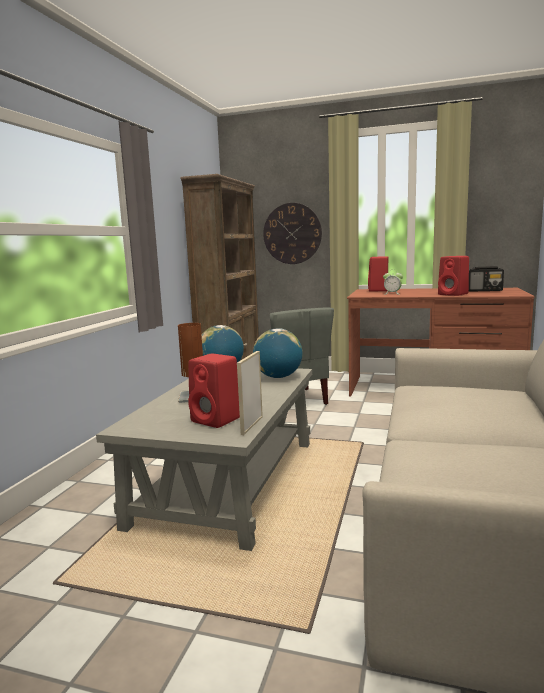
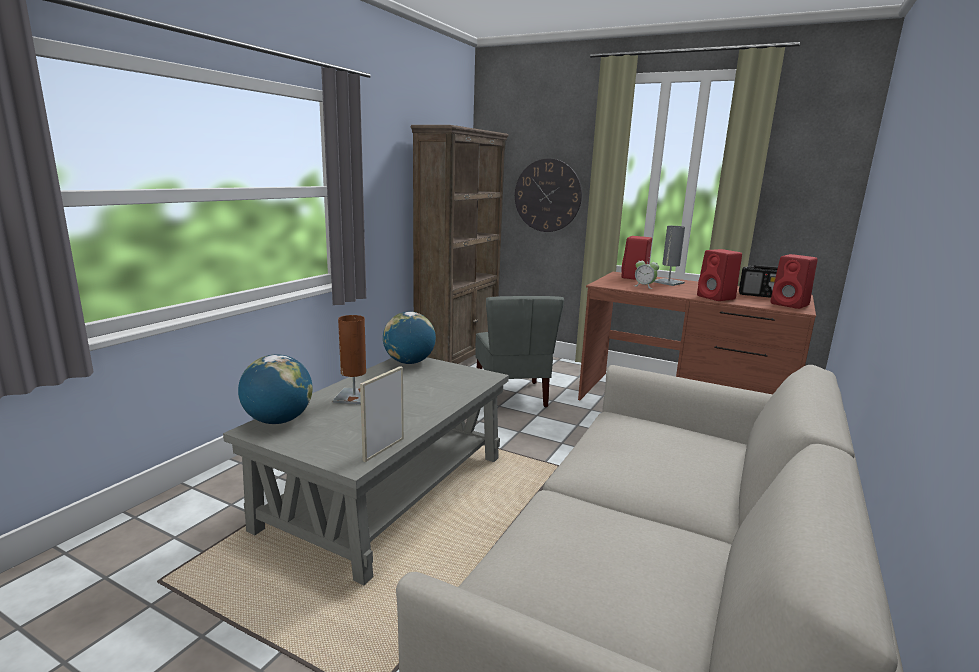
camera: 10 degrees right, 5 degrees up
(217, 420) = (354, 435): red speaker -> red speaker (791, 305)
(278, 377) = (462, 382): globe -> globe (278, 420)
(407, 290) = (668, 282): none -> grey table lamp

